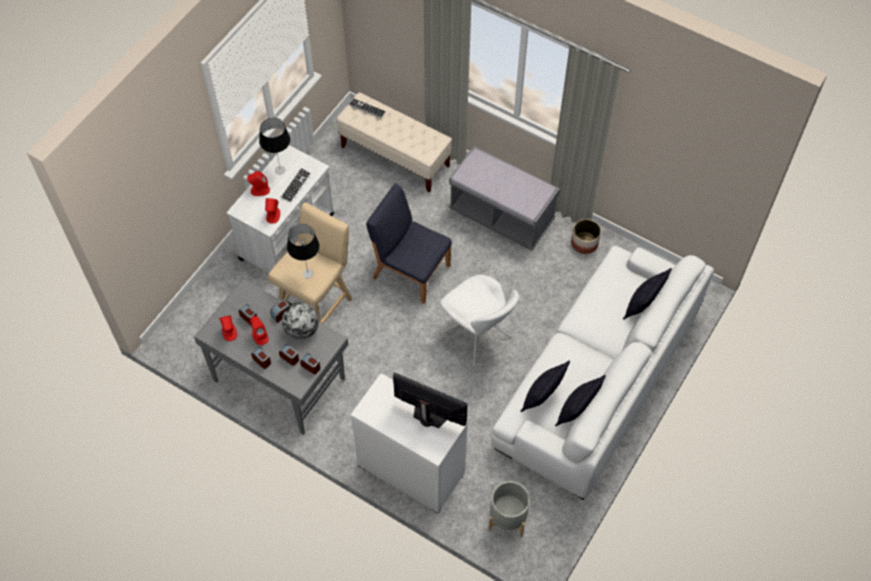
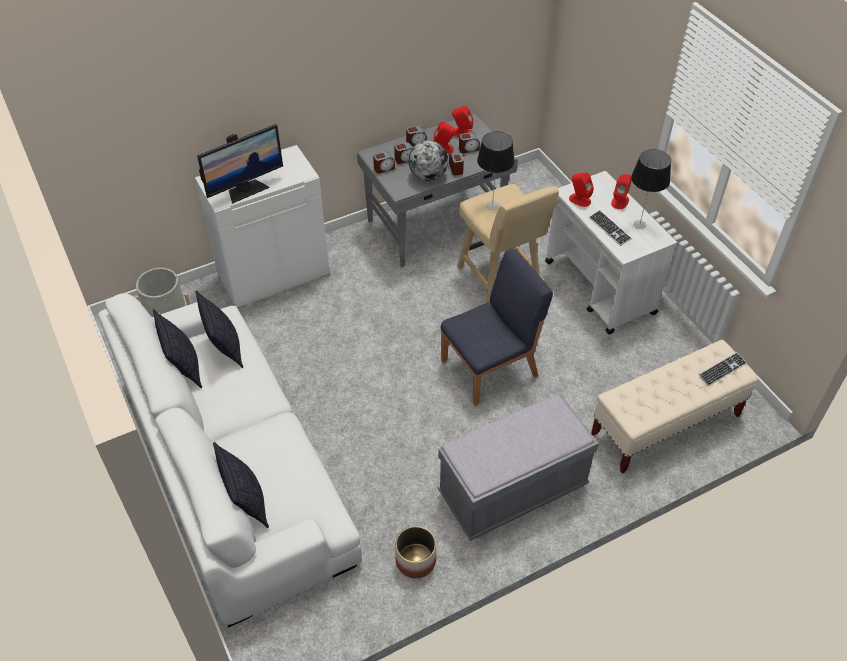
camera: 120 degrees right, 10 degrees down
(477, 337) = (368, 387): white chair -> none

